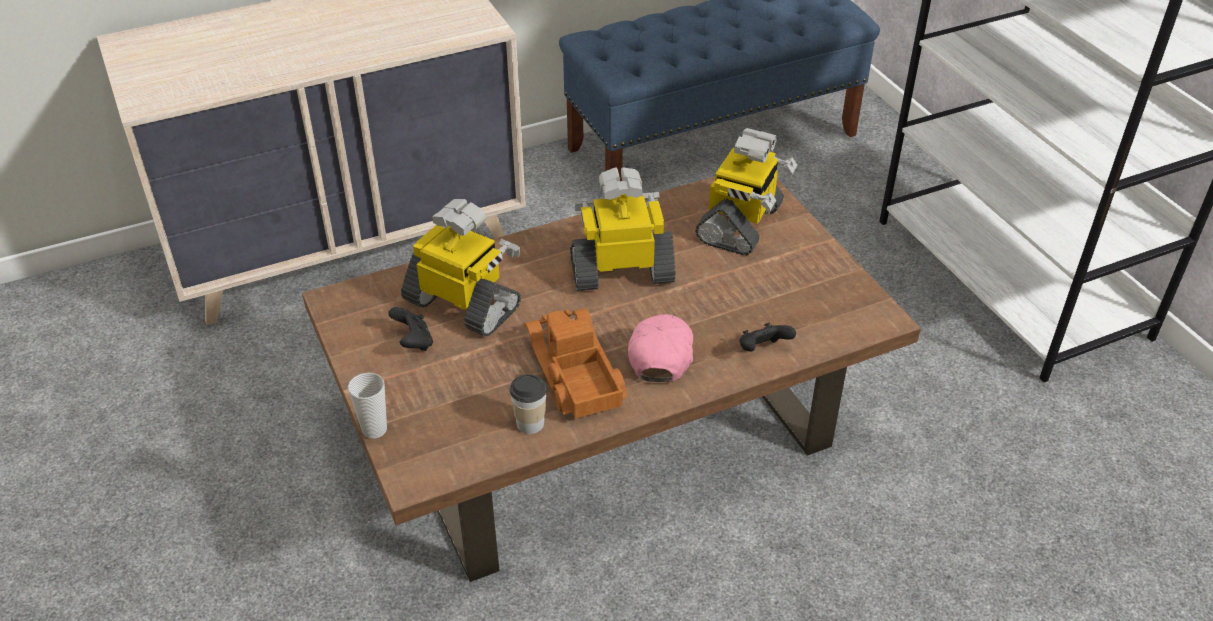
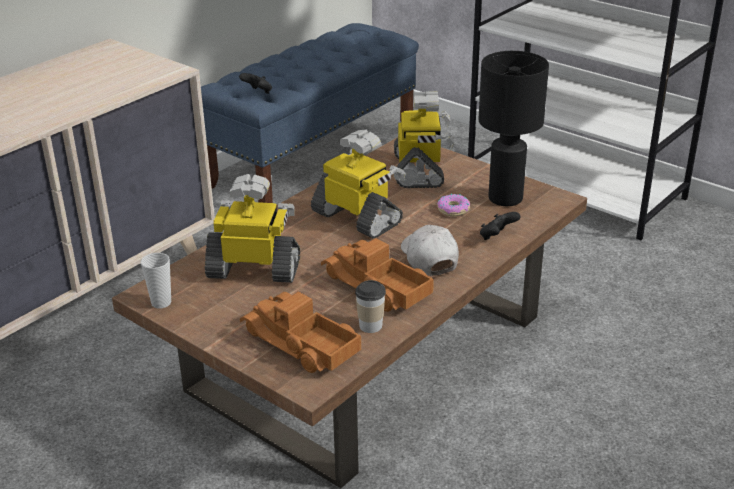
camera: 25 degrees left, 10 degrees down
(374, 430) = (251, 366): cup -> cup (161, 303)
(413, 342) = (235, 303): black game controller -> black game controller (258, 92)
(441, 420) = (300, 344): none -> toy truck
(622, 271) = (358, 218): toy robot -> toy robot turned 75 degrees clockwise
(661, 353) = (429, 258): pink cap -> white cap
(739, 294) = (453, 210): none -> donut
(816, 297) = (506, 198): none -> black table lamp

